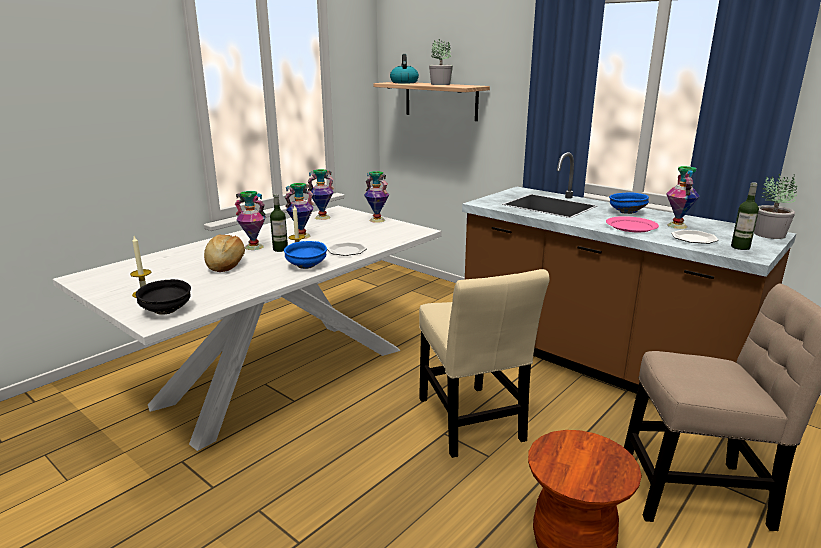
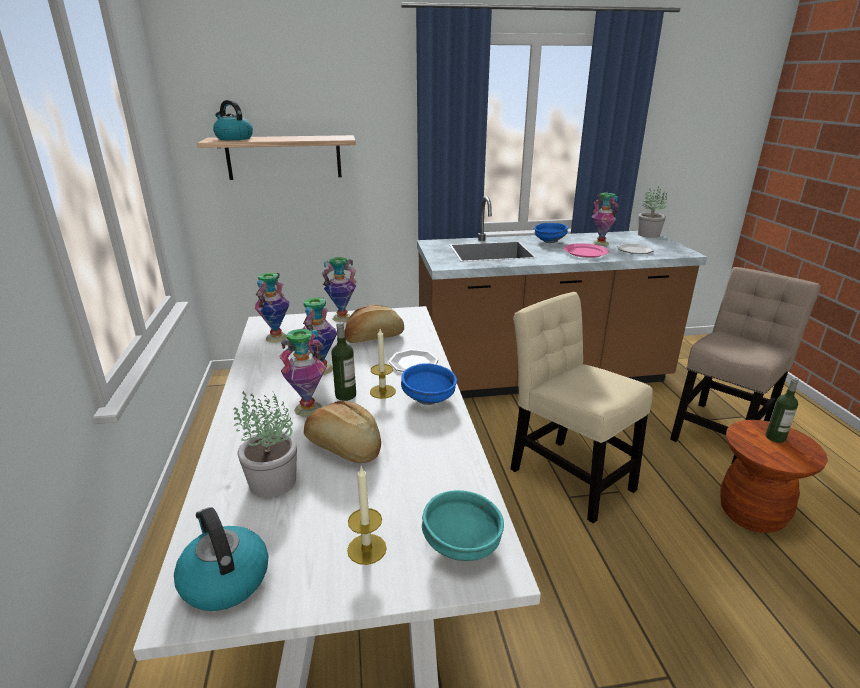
camera: 50 degrees left, 5 degrees up
(101, 277) = (224, 579): none -> kettle
(166, 311) = (463, 545): black bowl -> turquoise bowl
(364, 234) = (374, 337): none -> bread
(440, 84) = (293, 137): potted plant -> potted plant (271, 482)
(471, 423) = (567, 475): beige chair -> beige chair turned 150 degrees counterclockwise
(740, 247) = (665, 248): bottle -> bottle (775, 437)

